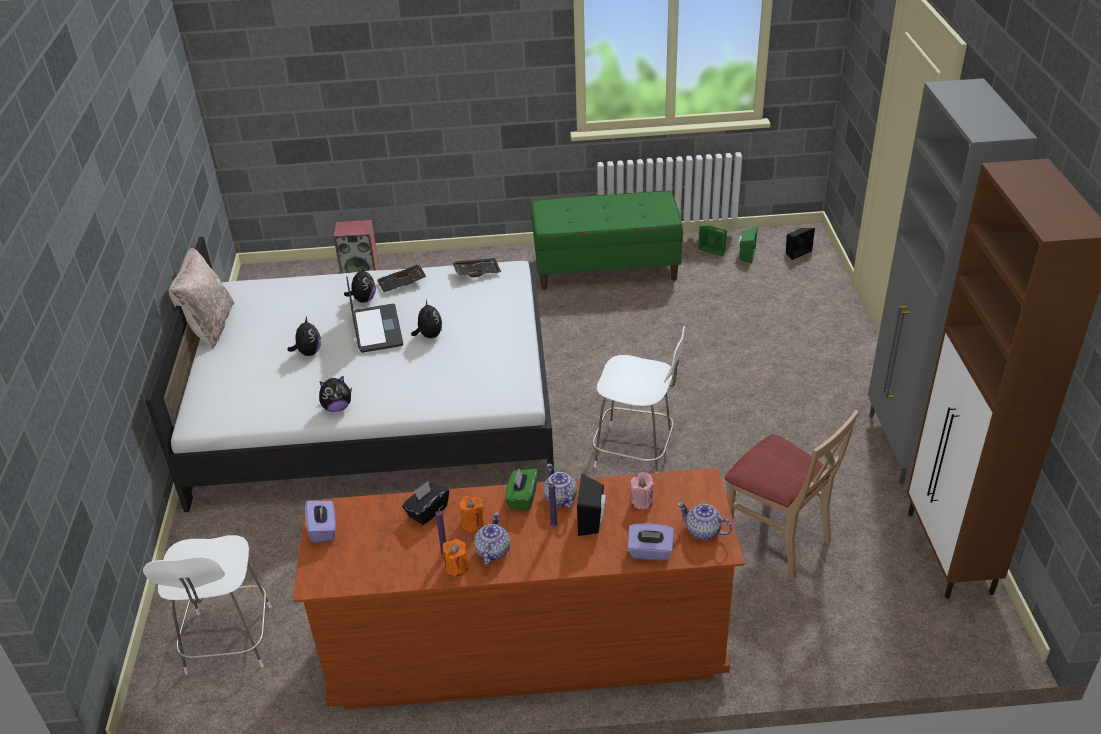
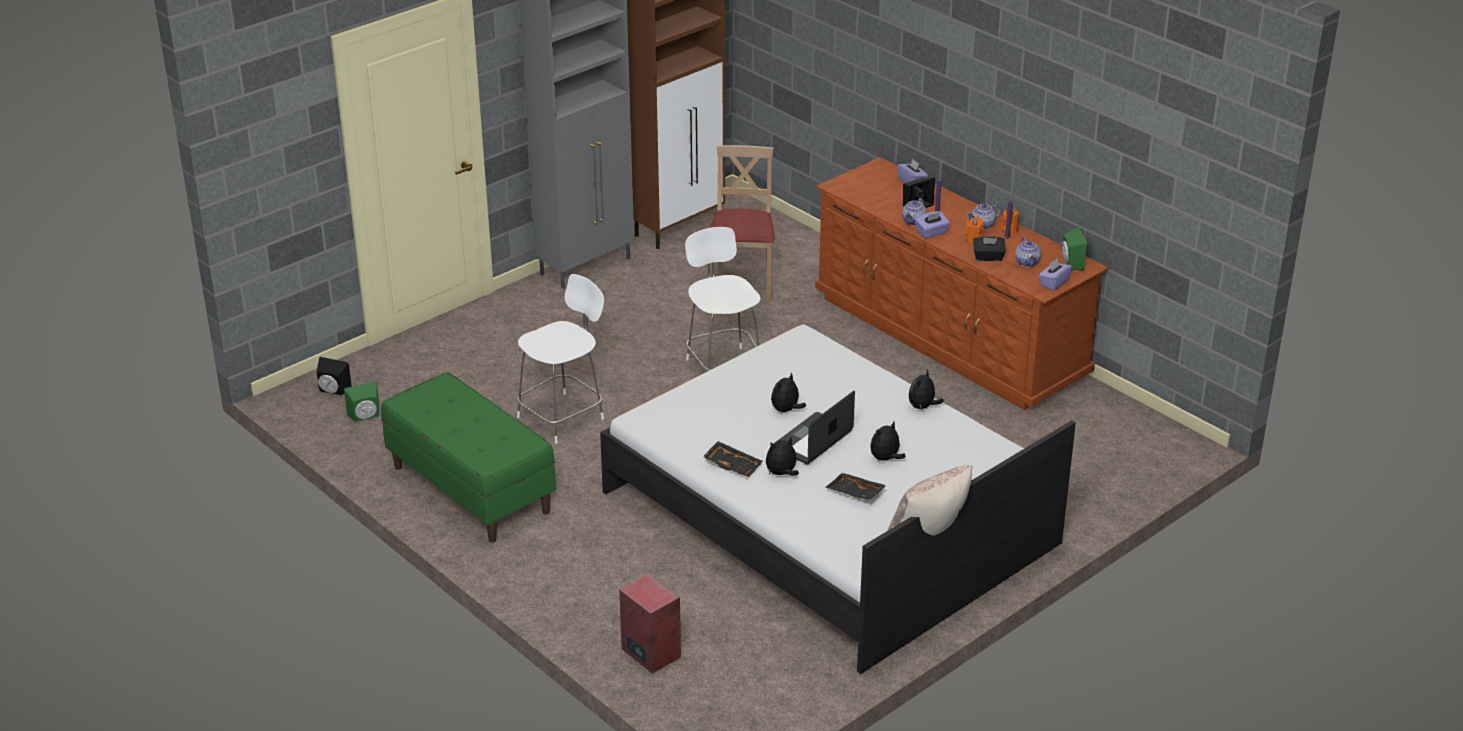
camera: 130 degrees left, 5 degrees down
(228, 642) = (1113, 446): white chair -> white chair (563, 417)
(337, 407) = (922, 407): plush toy -> plush toy turned 90 degrees counterclockwise
(477, 272) = (666, 432): black tray -> black tray (855, 493)
(522, 498) = (931, 233): green tissue box -> purple tissue box
(642, 501) = (878, 197): pink candle -> none
(703, 531) = (874, 173): teapot -> teapot (1027, 262)
(714, 249) = (369, 439): green speaker -> green speaker (1070, 263)

